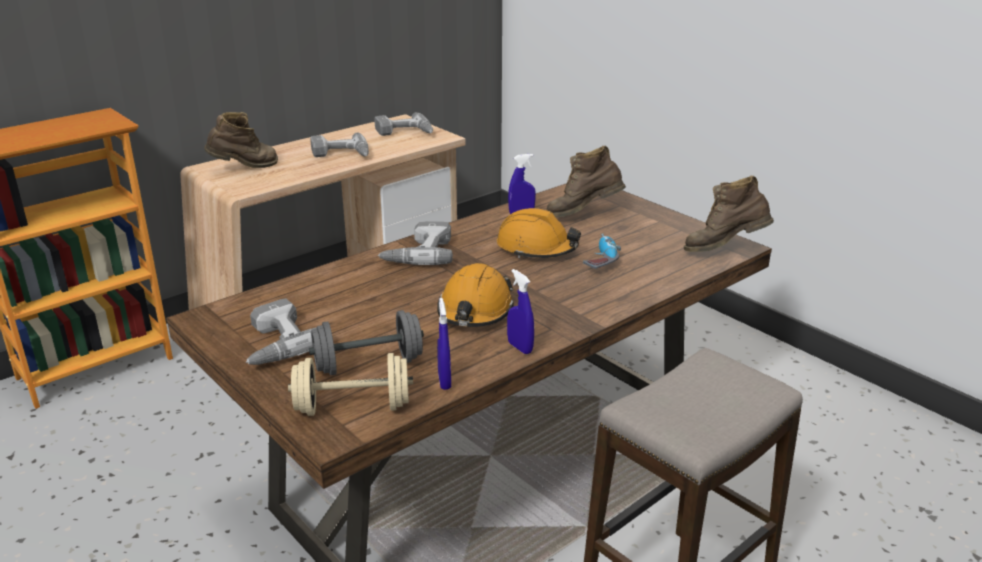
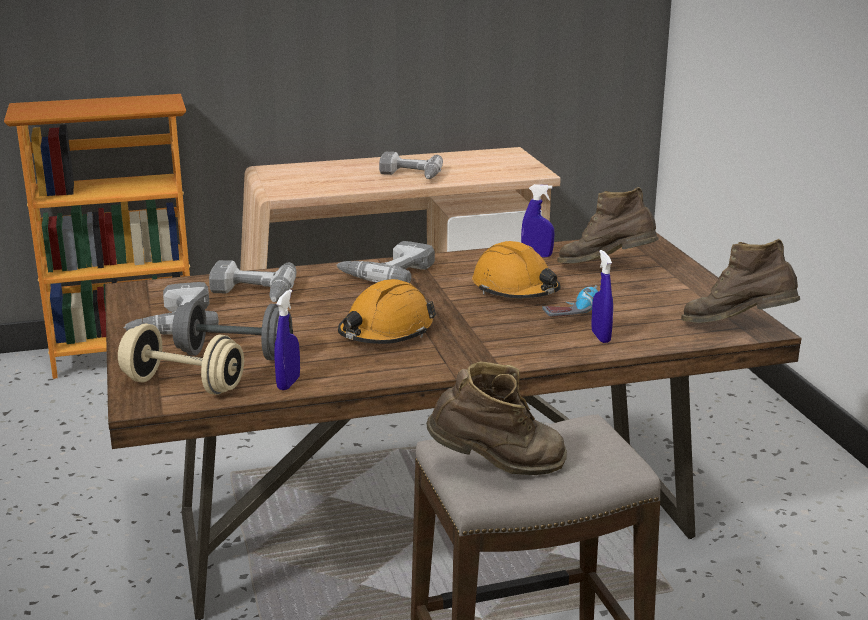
camera: 25 degrees right, 5 degrees down
(245, 168) = (303, 175): brown boot -> brown boot (498, 469)
(405, 133) = (499, 164): power drill -> power drill (251, 293)
(520, 347) = (394, 371): blue spray bottle -> blue spray bottle (600, 337)

